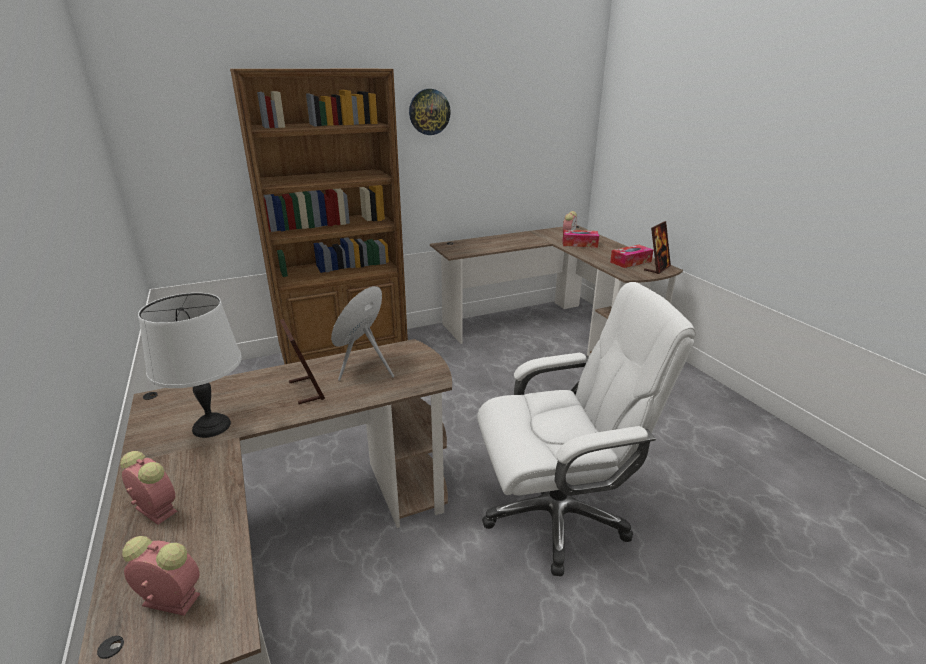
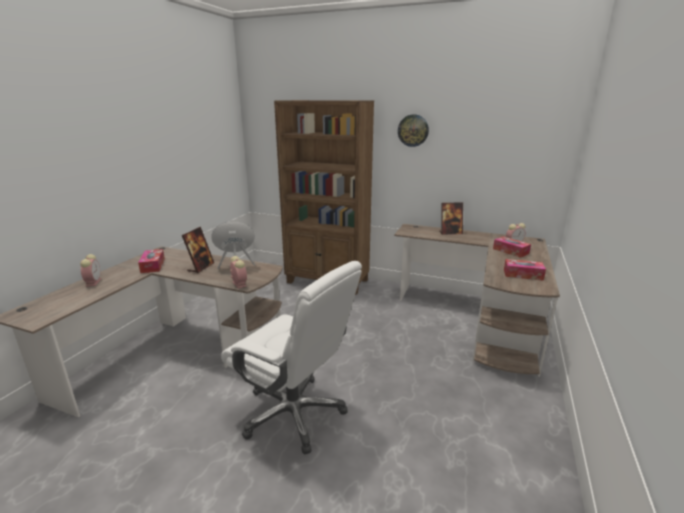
camera: 45 degrees right, 5 degrees down
(169, 600) = (47, 306): alarm clock -> alarm clock (238, 284)
(210, 426) = (153, 265): white table lamp -> tissue box
(657, 268) = (535, 286): picture frame -> picture frame (450, 233)

